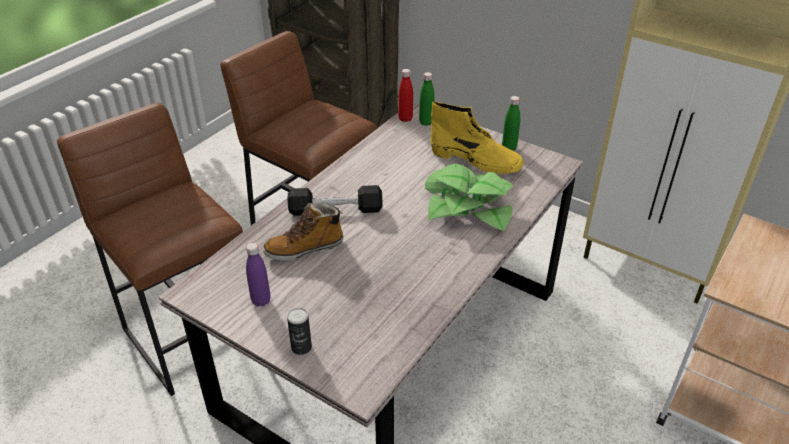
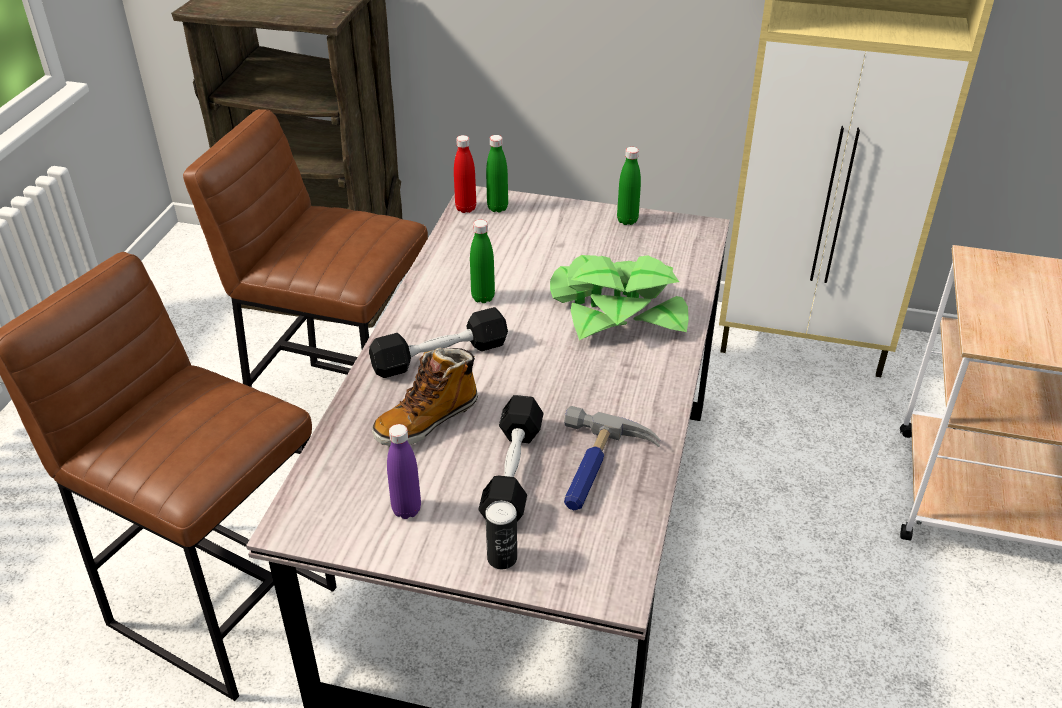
camera: 20 degrees left, 0 degrees up
(338, 295) = (512, 473): none -> black dumbbell
(384, 178) = (483, 297): none -> green bottle
(394, 307) = (597, 469): none -> hammer
(476, 160) = (594, 246): yellow boot -> none

